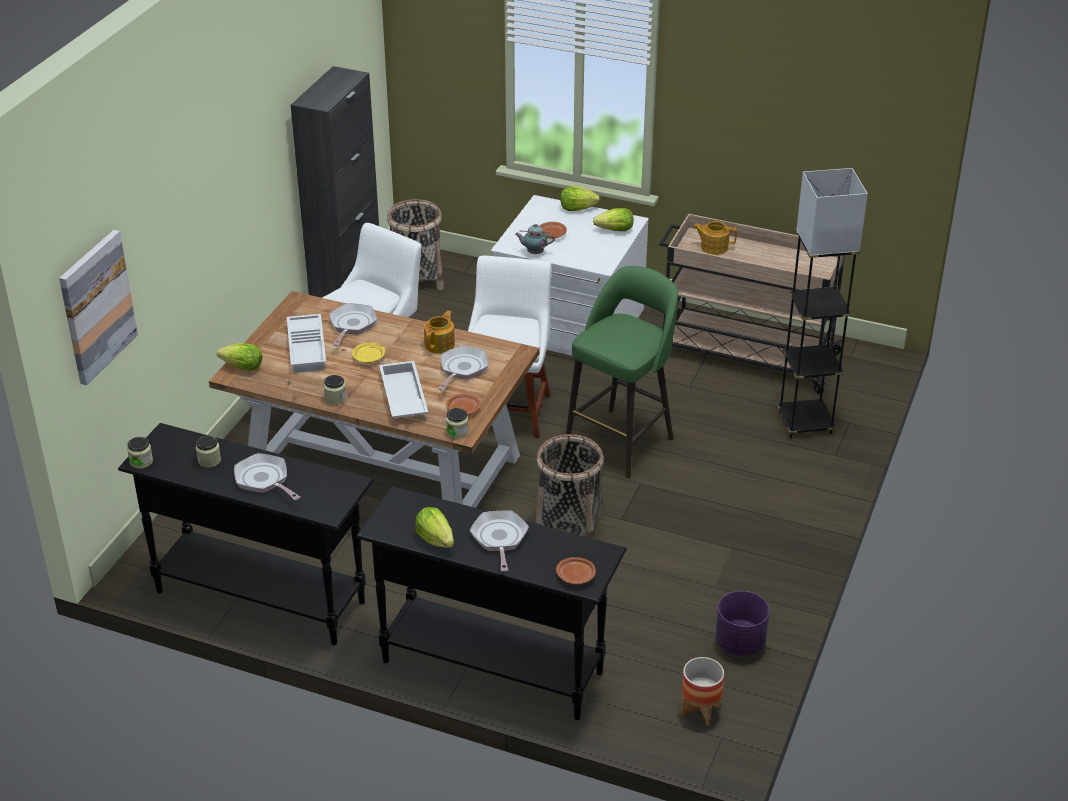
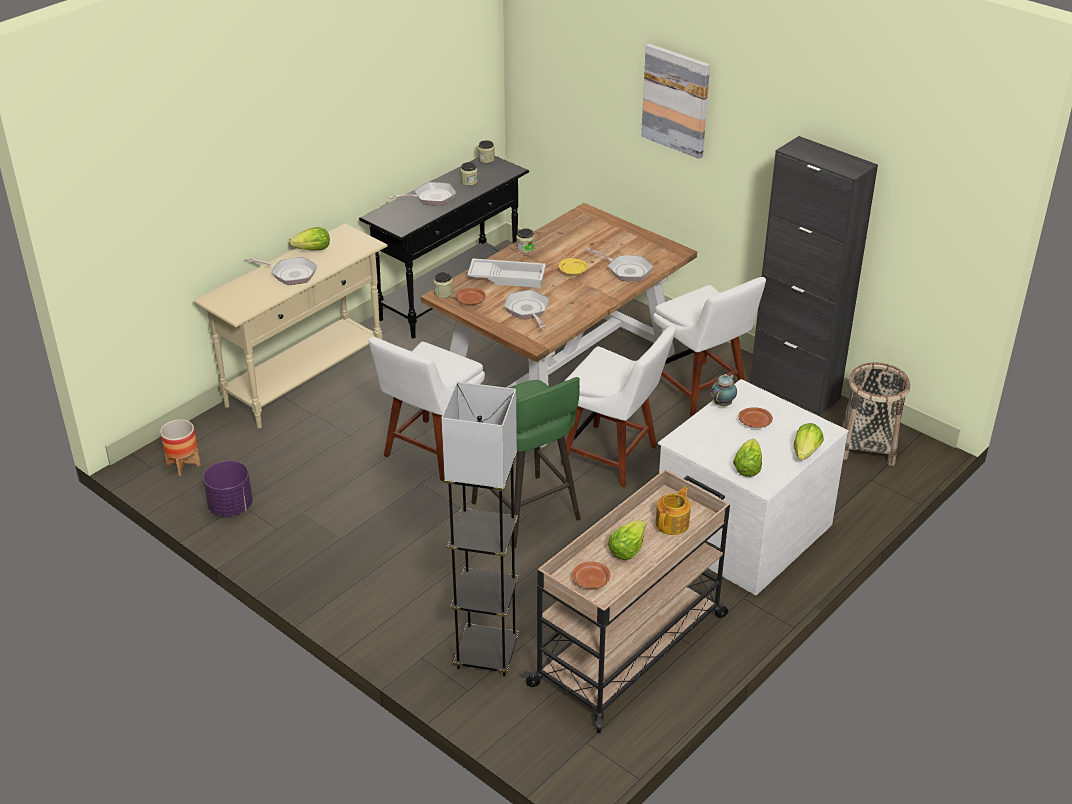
camera: 110 degrees right, 0 degrees up
(96, 306) = (549, 66): picture -> picture (676, 100)
(243, 367) = (592, 217): lettuce -> lettuce (626, 550)
(308, 348) = (603, 247): white tray -> none
(440, 344) = (572, 307): teapot -> none
(462, 369) = (528, 311): frying pan -> frying pan turned 150 degrees counterclockwise
(491, 666) = (306, 380): black console table -> beige console table
(568, 526) = (431, 452): basket -> white chair
(576, 576) = (224, 296): brown plate -> brown plate (590, 581)

